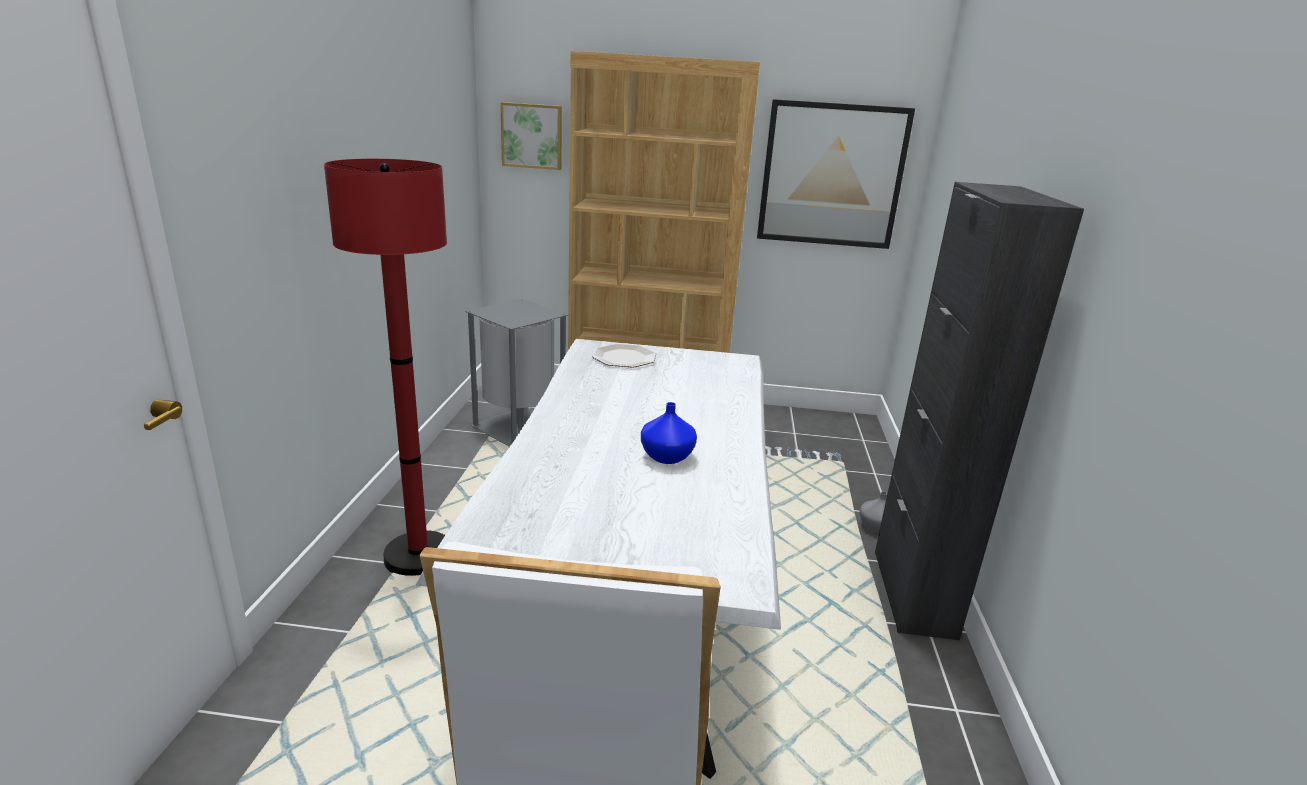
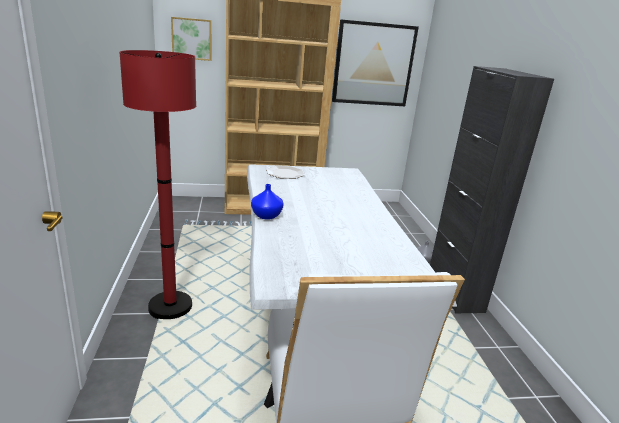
camera: 15 degrees left, 0 degrees up
(519, 426) = (198, 223): grey trash can -> none
(668, 456) = (347, 225): blue vase -> blue vase (267, 215)

